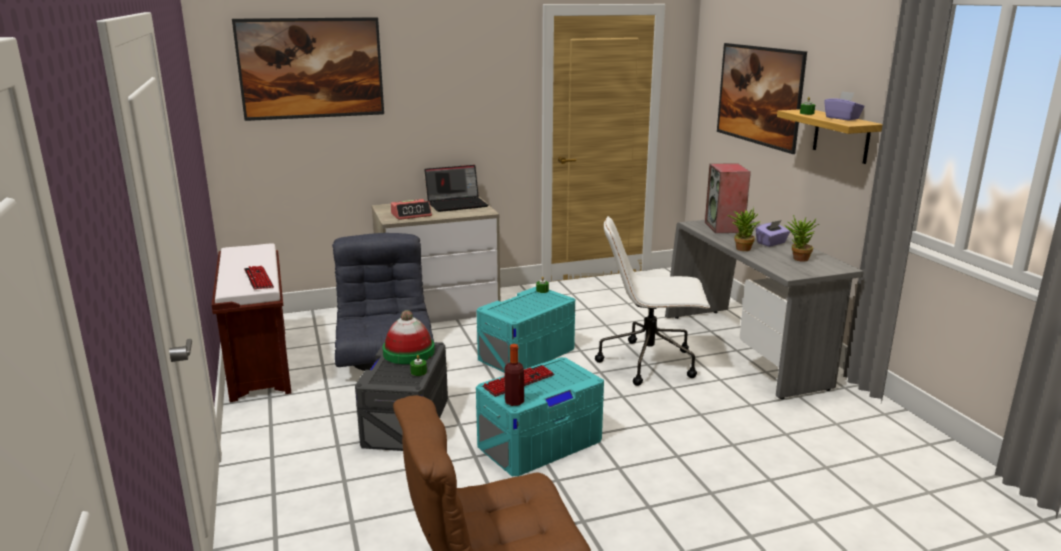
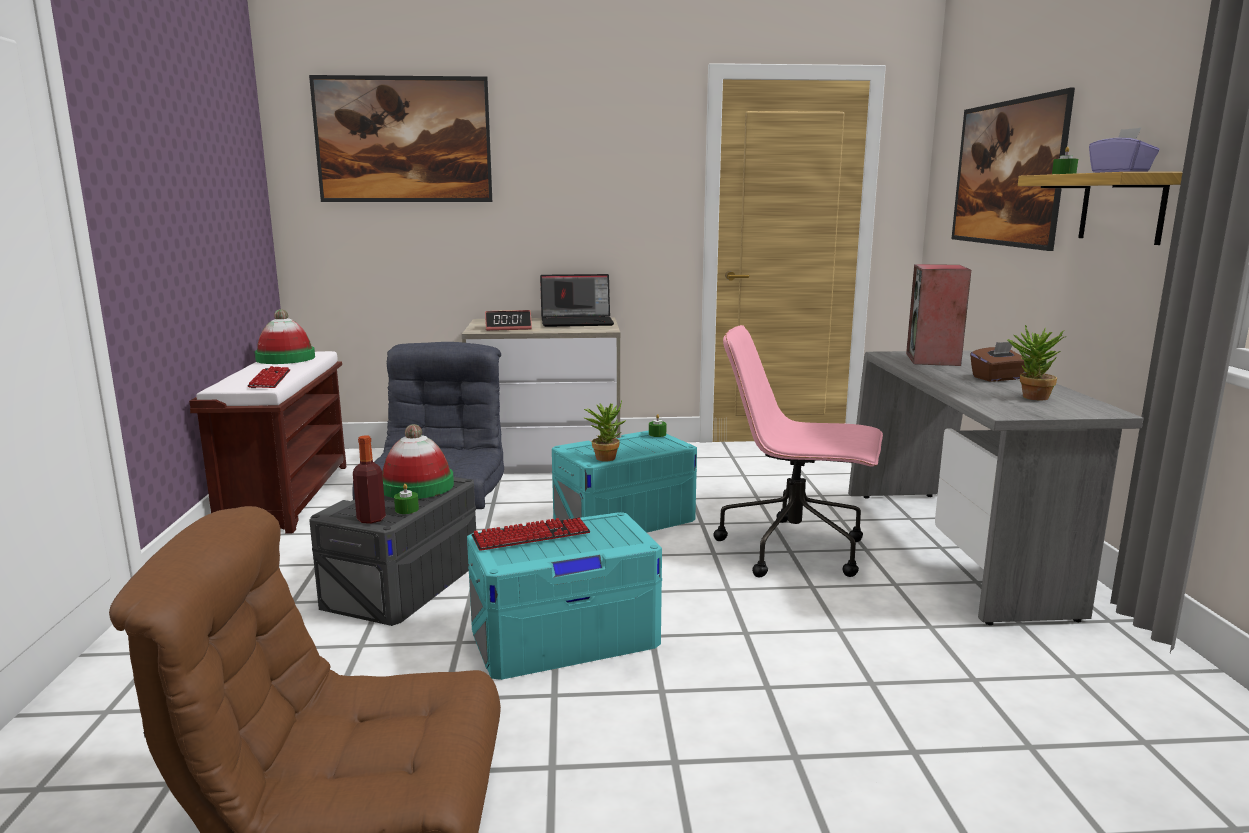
camera: 15 degrees right, 5 degrees down
(243, 254) = (285, 358): none -> hat
(514, 402) = (502, 560): bottle -> bottle (371, 519)
(650, 363) = (795, 549): white office chair -> pink office chair
(741, 248) = (942, 380): potted plant -> potted plant (605, 457)
(771, 243) = (997, 378): purple tissue box -> brown tissue box

